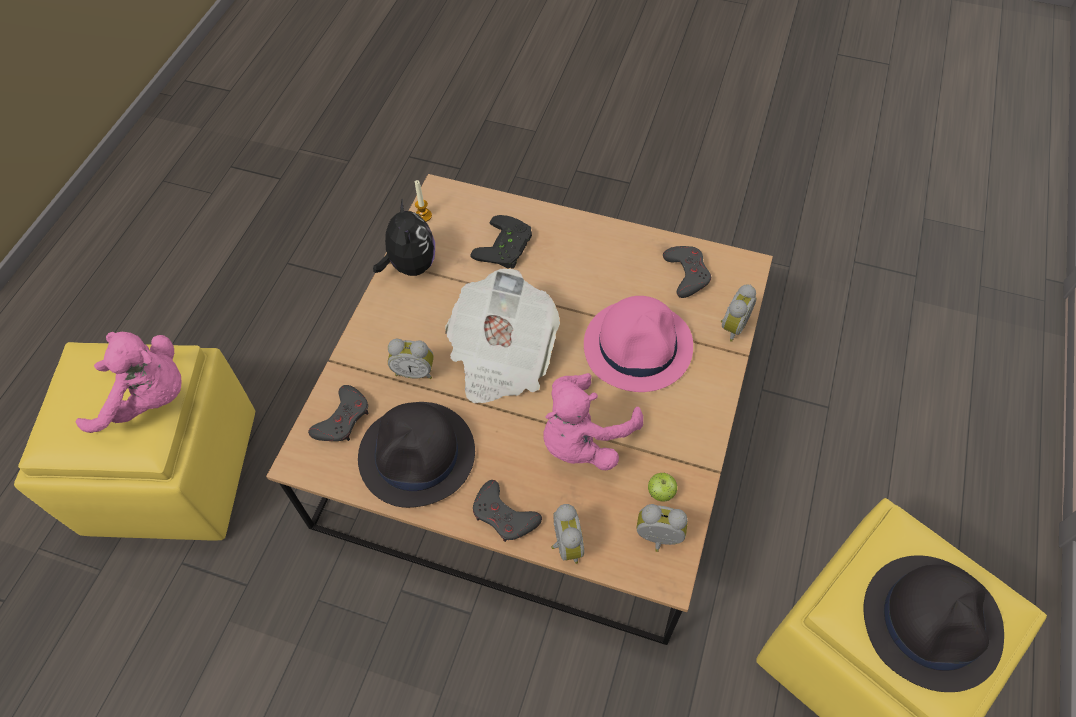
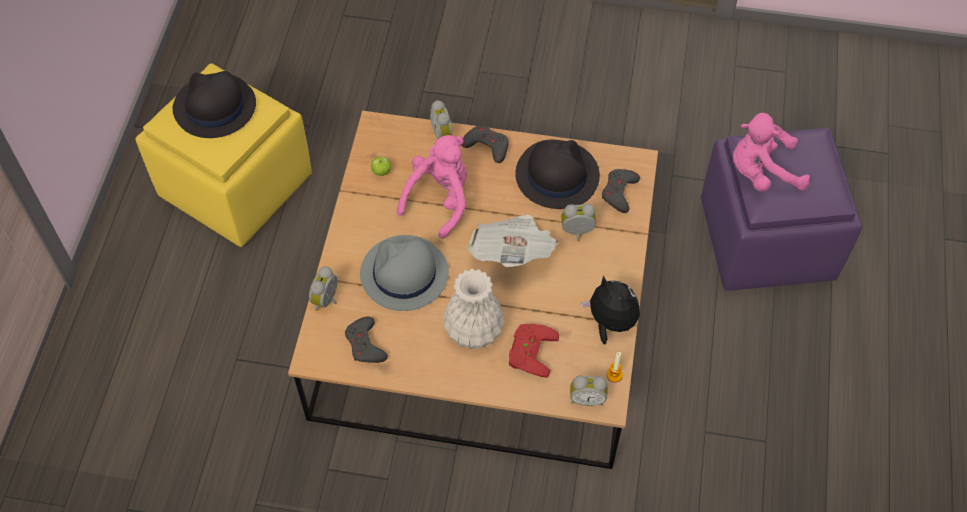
camera: 170 degrees right, 0 degrees up
(174, 474) = (765, 239): yellow ottoman -> purple ottoman
(410, 265) = (610, 323): plush toy -> plush toy turned 150 degrees clockwise
(506, 247) = (529, 351): black game controller -> red game controller
(564, 273) = (473, 331): none -> white vase
(638, 346) = (404, 274): pink hat -> grey hat
(658, 539) = (382, 145): alarm clock -> alarm clock (587, 398)

